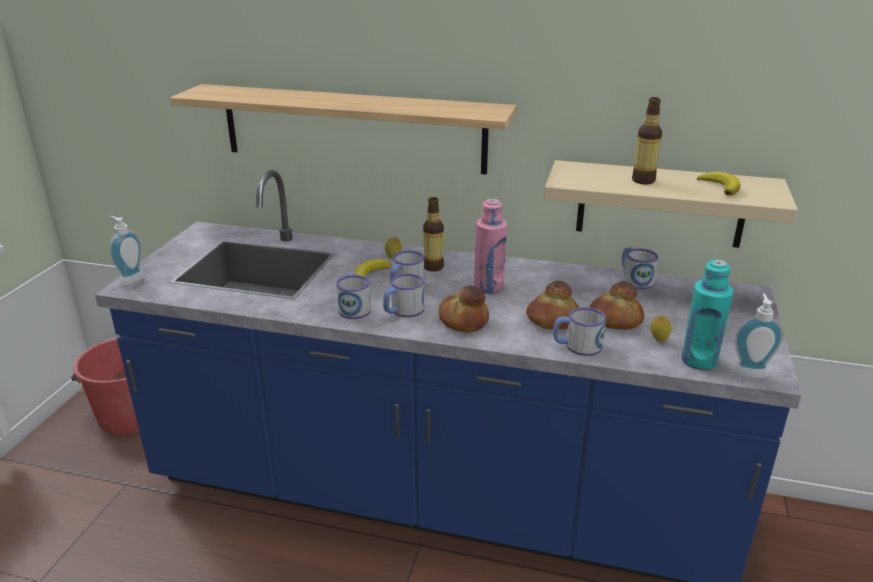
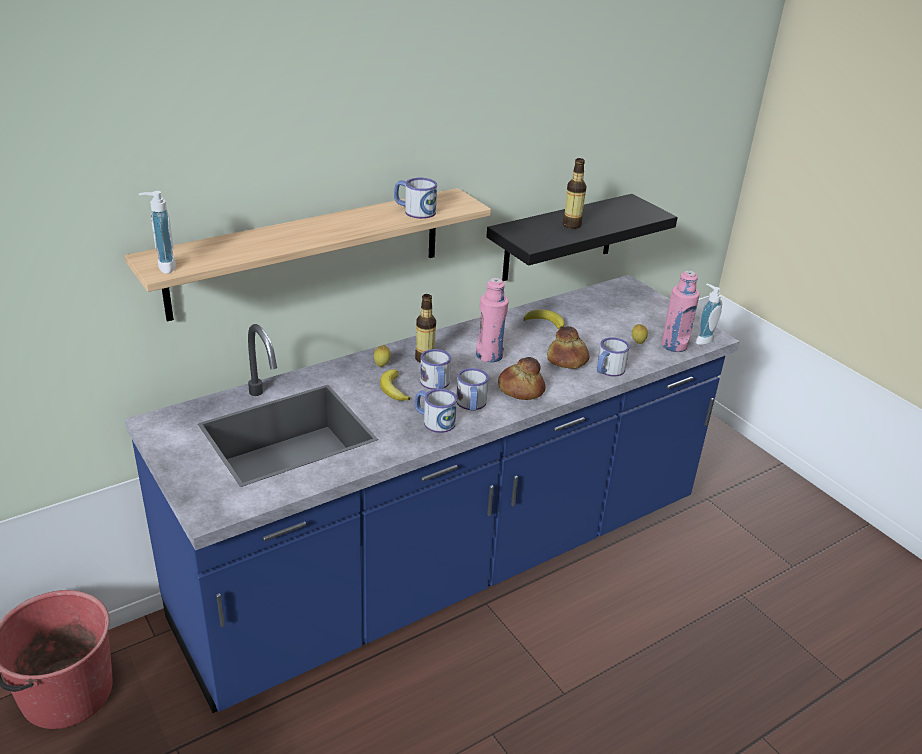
camera: 50 degrees left, 5 degrees up
(130, 279) = (196, 506): soap dispenser -> soap dispenser (163, 267)
(615, 320) = (596, 341): bread -> none
(634, 279) = (558, 304): mug -> mug (414, 211)
(660, 204) = (559, 238): beige shelf -> black shelf
(699, 361) = (674, 345): turquoise bottle -> pink bottle
(720, 187) = (617, 213): banana -> banana (545, 322)

